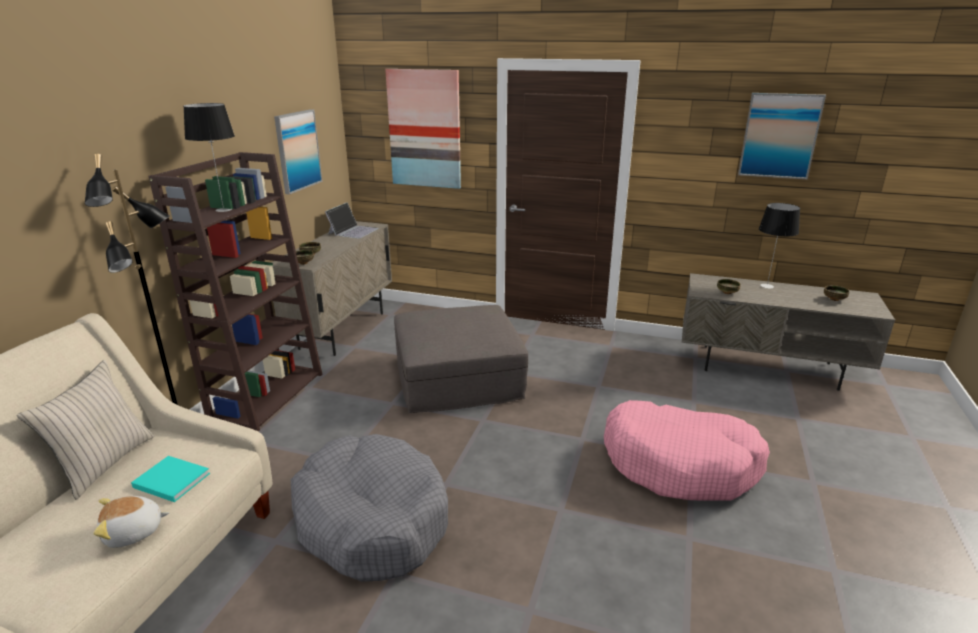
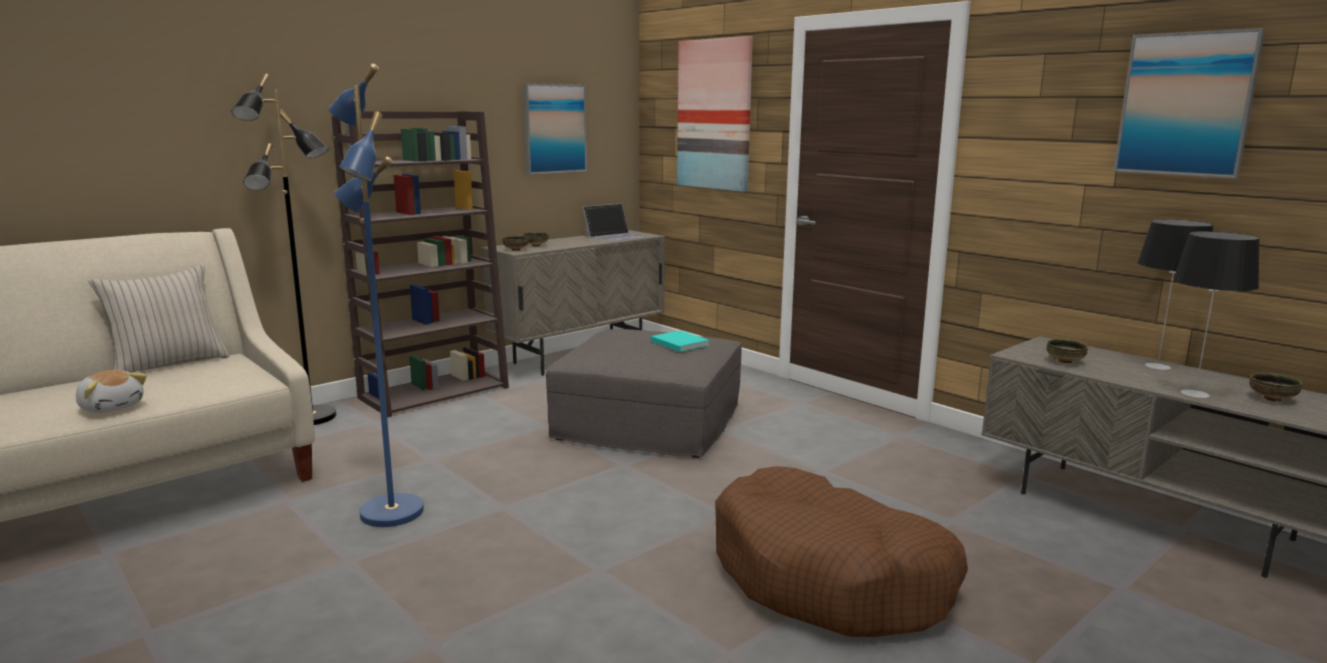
camera: 30 degrees right, 10 degrees down
(133, 533) = (112, 407): plush toy -> plush toy turned 150 degrees counterclockwise
(170, 480) = (191, 384): turquoise book -> turquoise book (678, 343)
(223, 210) = (408, 161): table lamp -> table lamp (1195, 394)
(371, 520) = (389, 512): grey dog bed -> blue floor lamp
(680, 464) = (830, 578): pink dog bed -> brown dog bed

